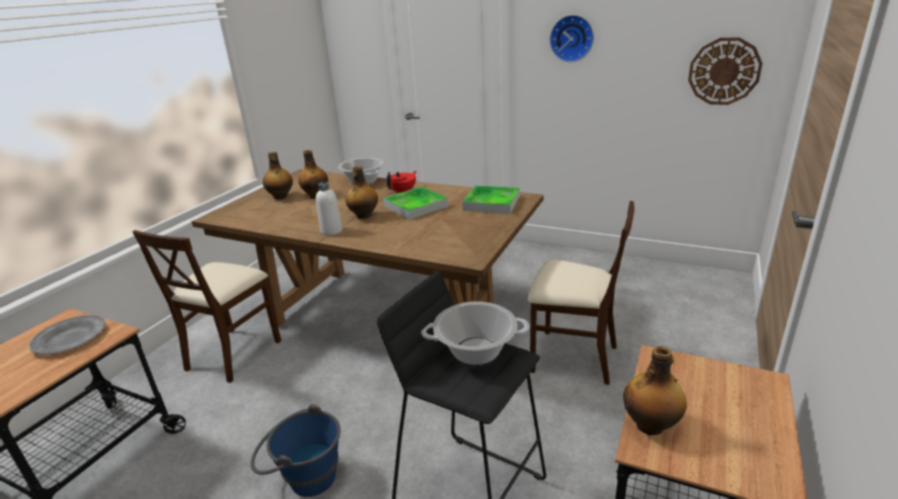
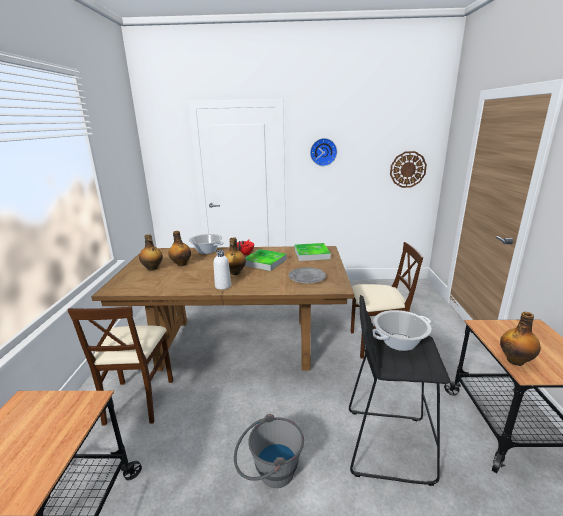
camera: 25 degrees left, 5 degrees down
(70, 338) = (48, 416): grey plate -> grey plate (307, 278)
(303, 477) = (269, 474): blue bucket -> grey bucket

